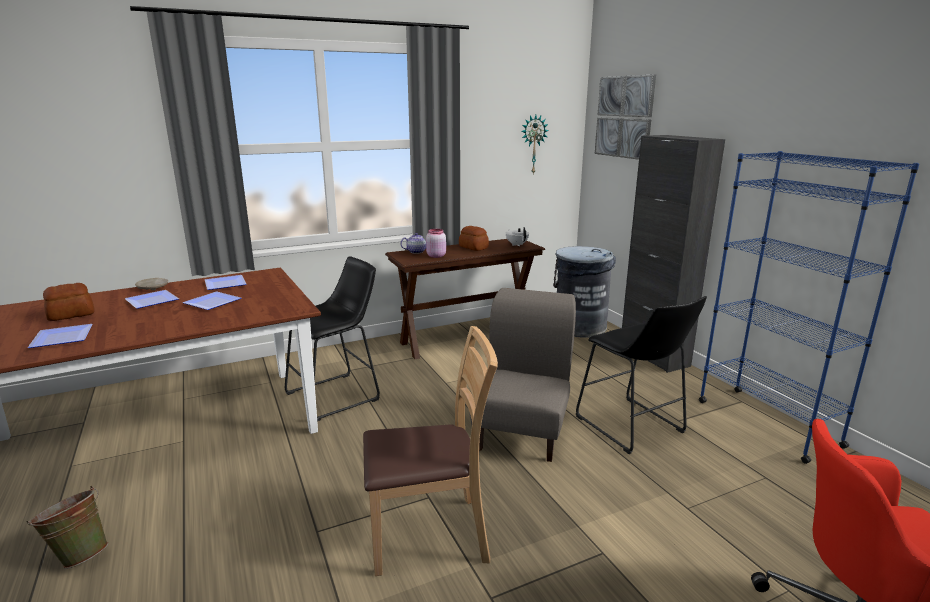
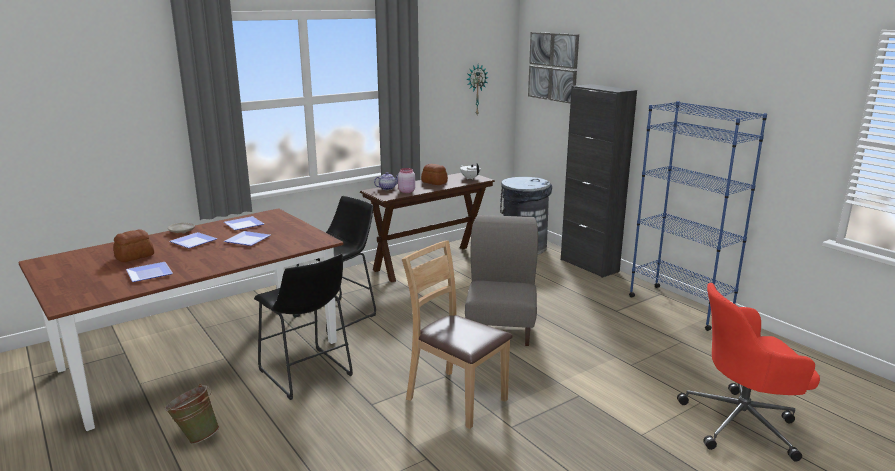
camera: 10 degrees left, 0 degrees up
(430, 535) = (456, 398): brown chair -> brown chair turned 120 degrees counterclockwise
(632, 427) = (583, 318): black stool -> black stool (307, 375)

